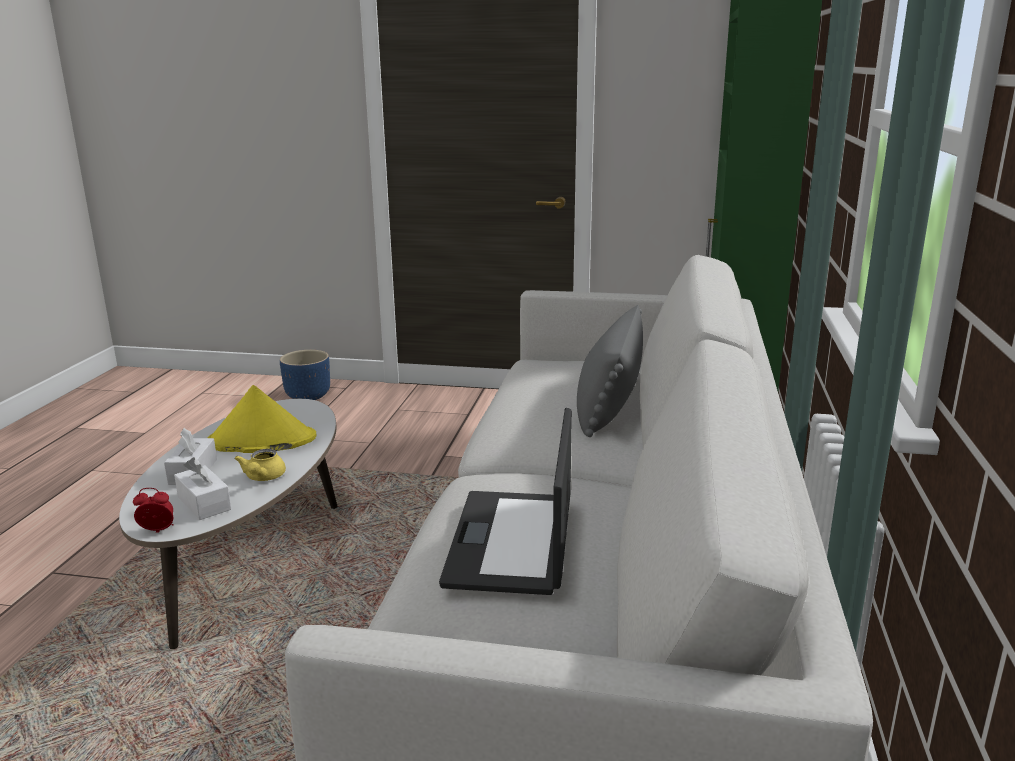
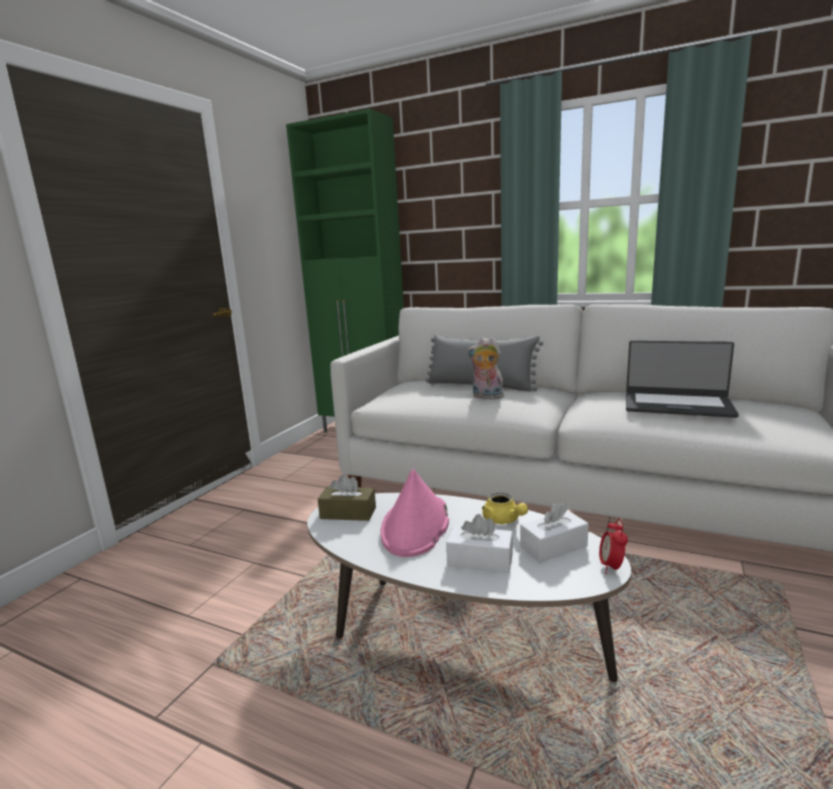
camera: 75 degrees left, 5 degrees down
(261, 440) = (415, 526): yellow hat -> pink hat
(263, 478) = (503, 520): yellow teapot -> yellow teapot turned 45 degrees clockwise
(293, 411) = (348, 513): none -> brown tissue box
(308, 396) = (68, 608): blue planter -> none
(535, 406) = (486, 397): none -> plush toy

